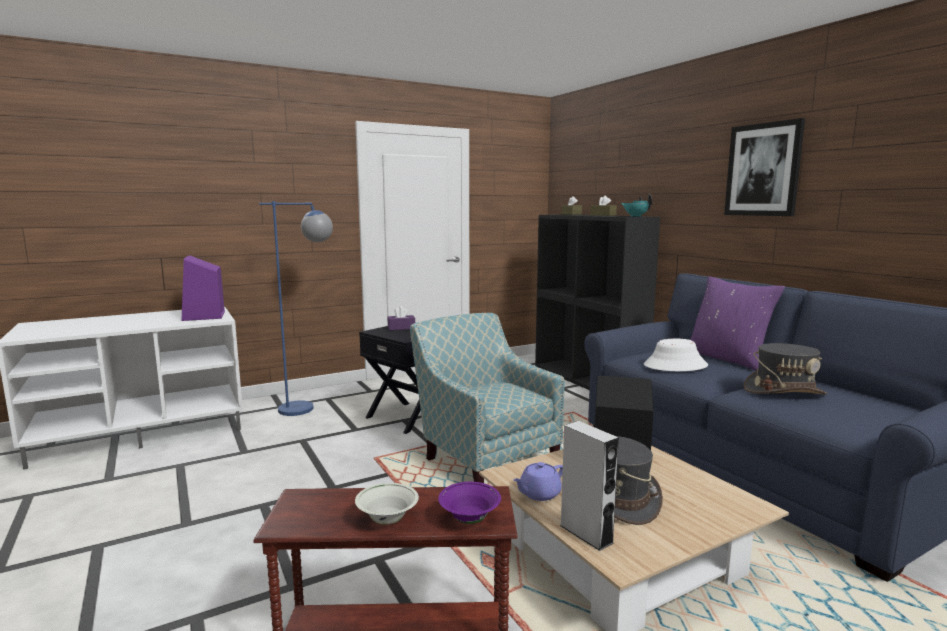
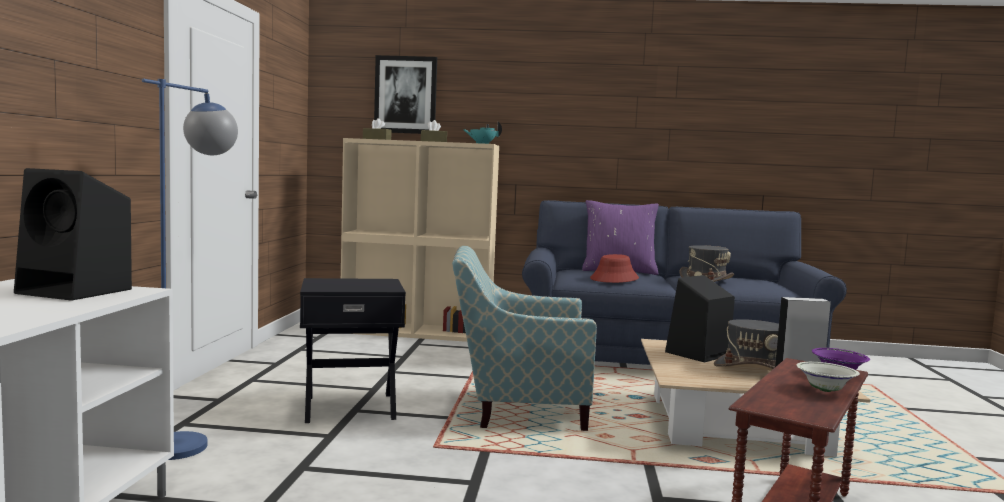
camera: 55 degrees left, 5 degrees down
(204, 316) = (77, 291): purple speaker -> black speaker
(401, 328) = (332, 282): purple tissue box -> none
(539, 494) = (724, 381): purple teapot -> none
(589, 379) = (418, 332): black bookcase -> beige bookcase
(675, 365) = (614, 279): white hat -> red hat
(763, 170) = (605, 108): picture -> picture (405, 95)

